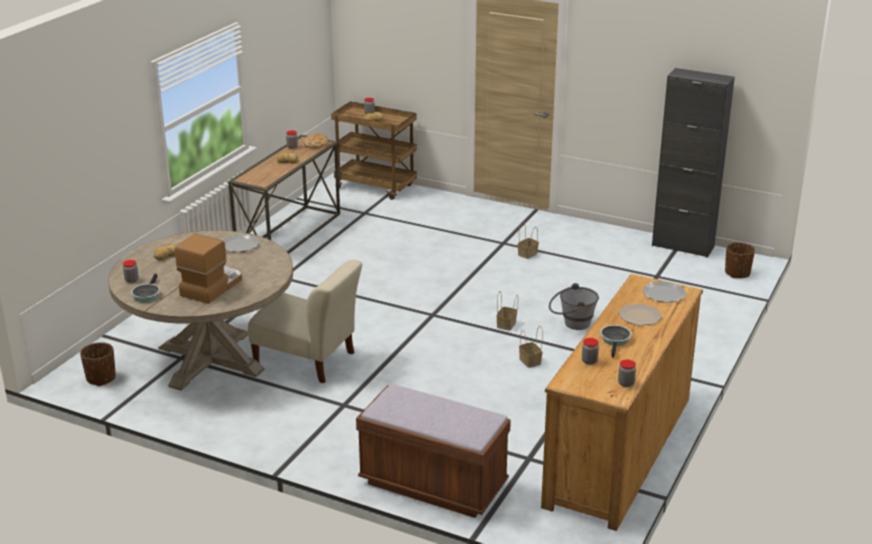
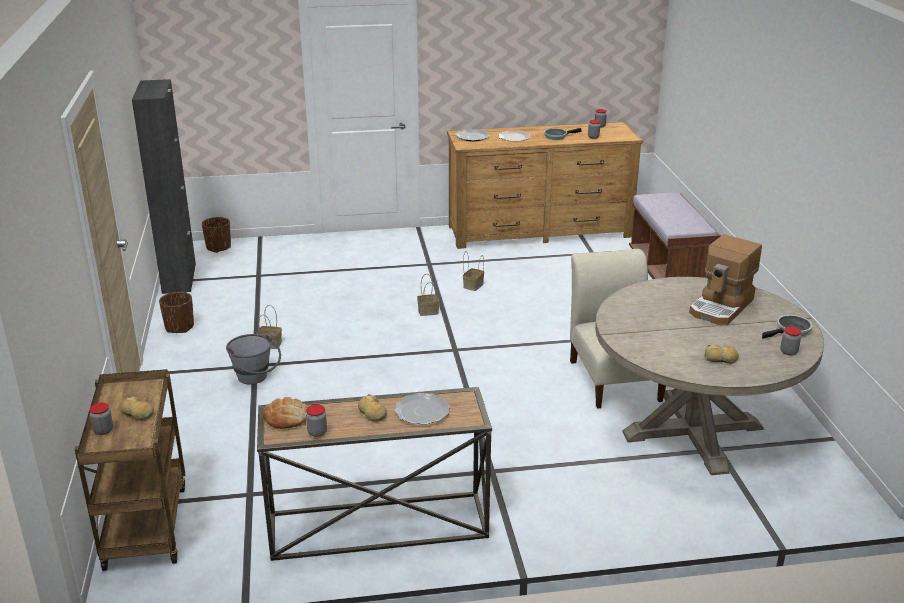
camera: 125 degrees left, 0 degrees up
(100, 378) = (821, 478): brown planter -> brown planter (179, 327)
(211, 287) = (722, 307): coffee machine -> coffee machine turned 45 degrees counterclockwise
(240, 245) = (632, 329): plate -> plate (422, 411)
(571, 324) = (391, 286): grey bucket -> grey bucket (255, 379)

